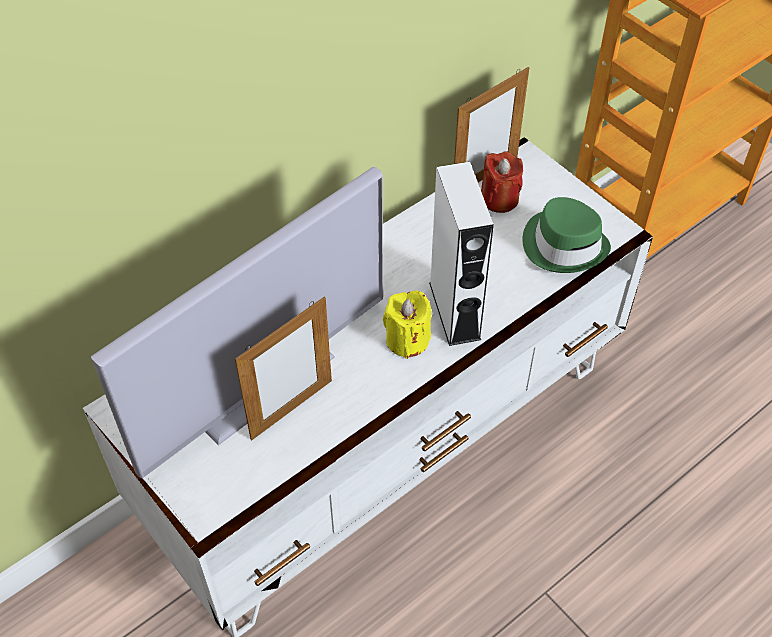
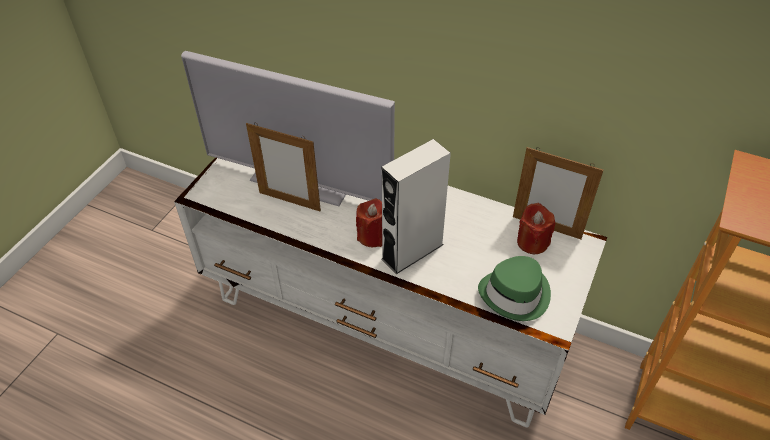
camera: 65 degrees right, 5 degrees down
(407, 340) = (373, 236): yellow candle -> red candle

